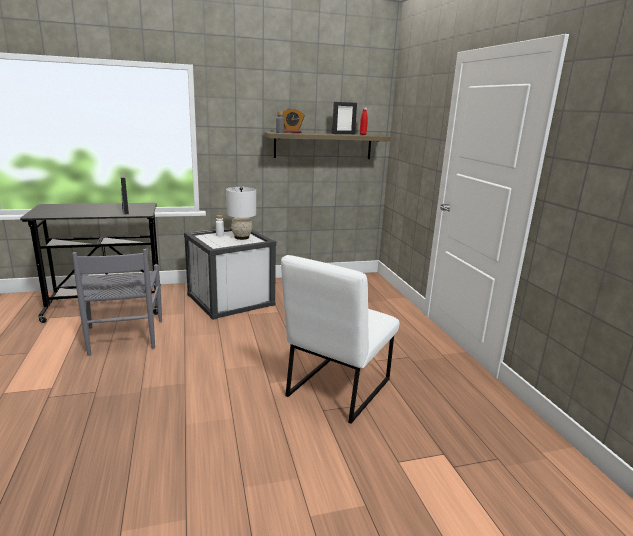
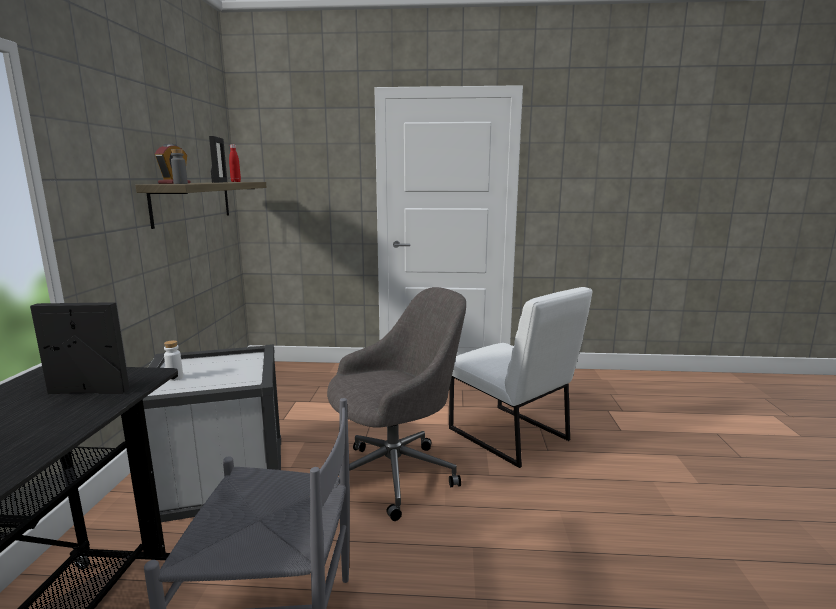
camera: 70 degrees left, 5 degrees down
(242, 237) = (213, 364): white table lamp -> none
(253, 346) = (395, 475): none -> grey office chair

